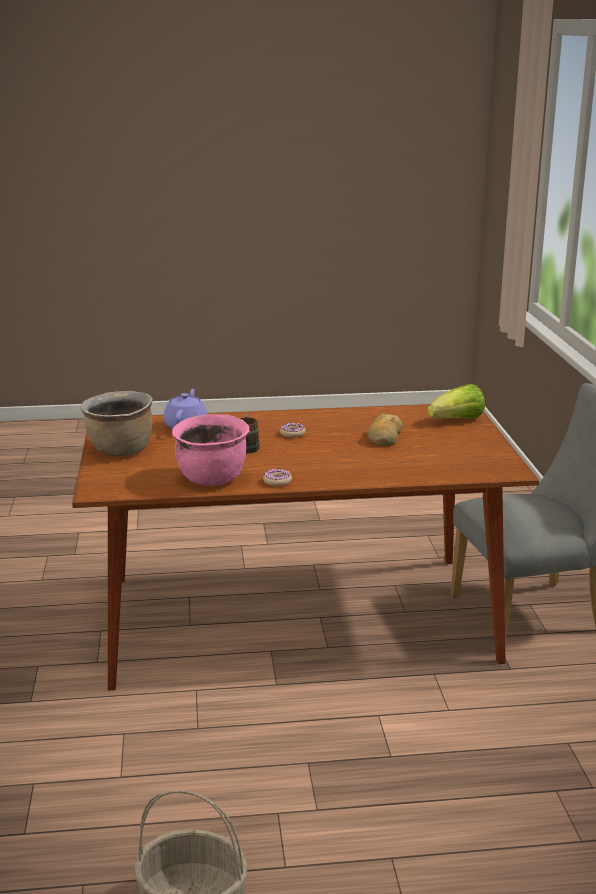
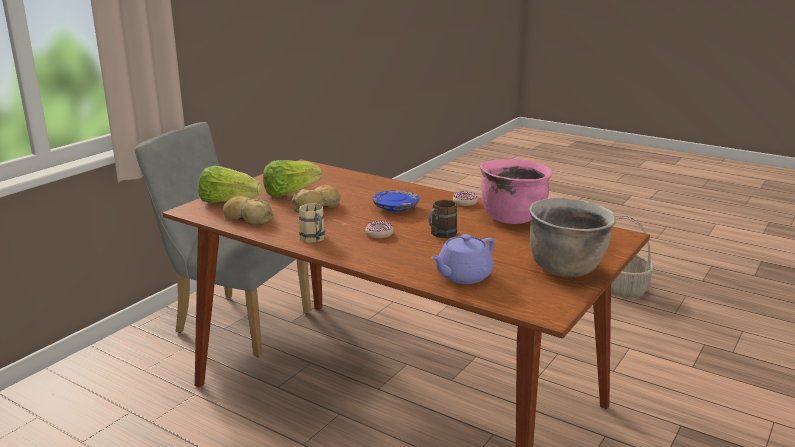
camera: 140 degrees left, 0 degrees up
(324, 456) = (395, 208): none -> blue plate
(326, 417) = (314, 239): none -> beige mug
(408, 415) = (248, 218): none -> bread
(437, 442) = (290, 193): none -> lettuce

